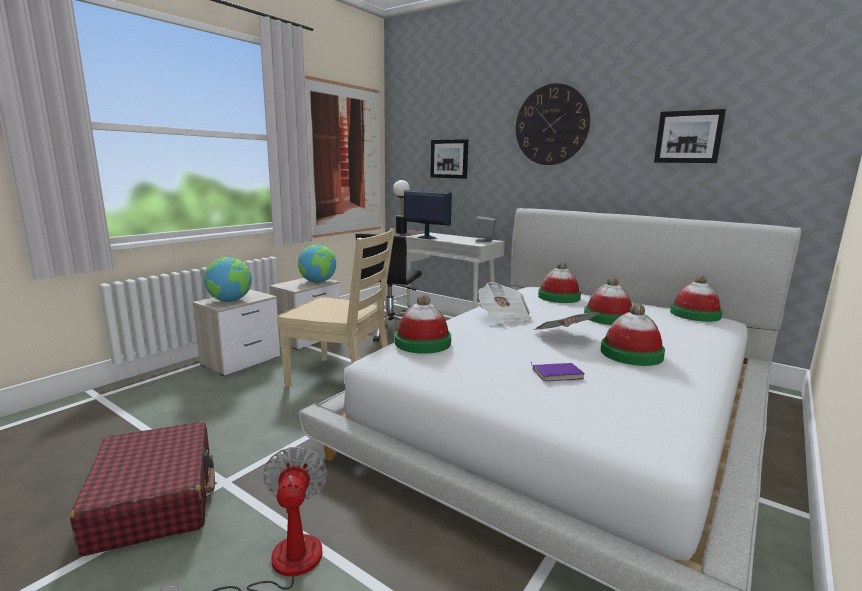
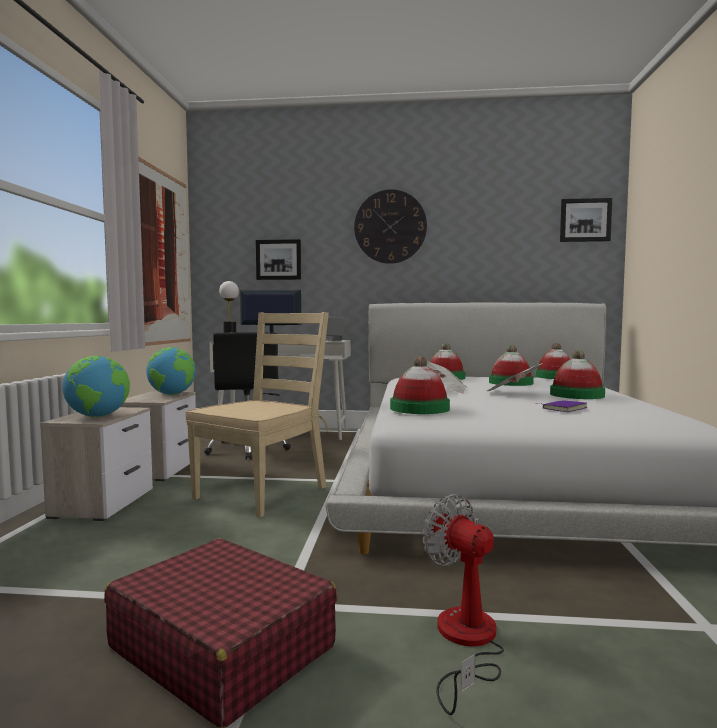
camera: 30 degrees left, 10 degrees down
(342, 377) = (262, 492): beige chair -> beige chair turned 45 degrees counterclockwise
(688, 137) = (510, 238): picture -> picture (585, 220)

